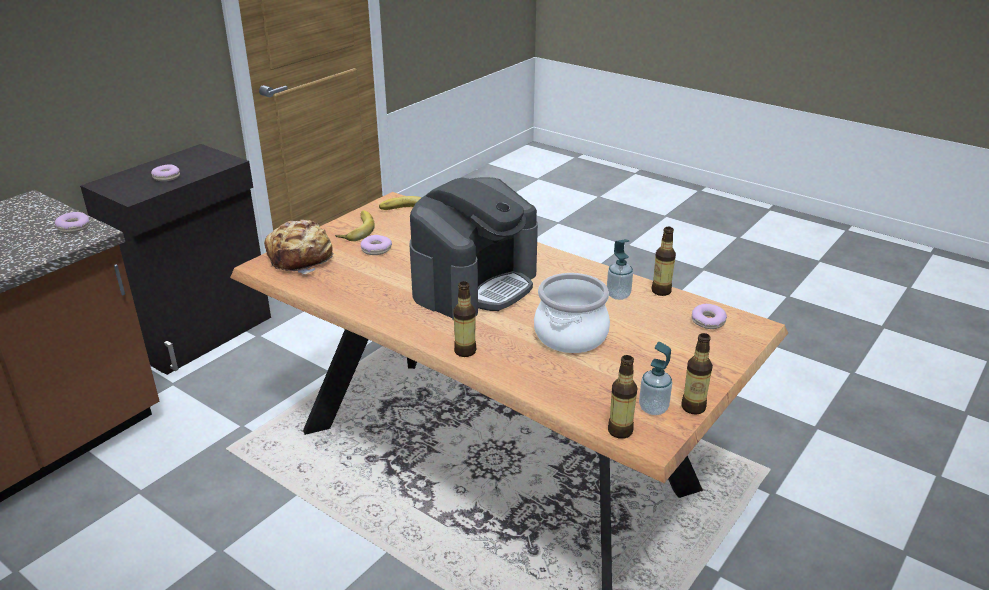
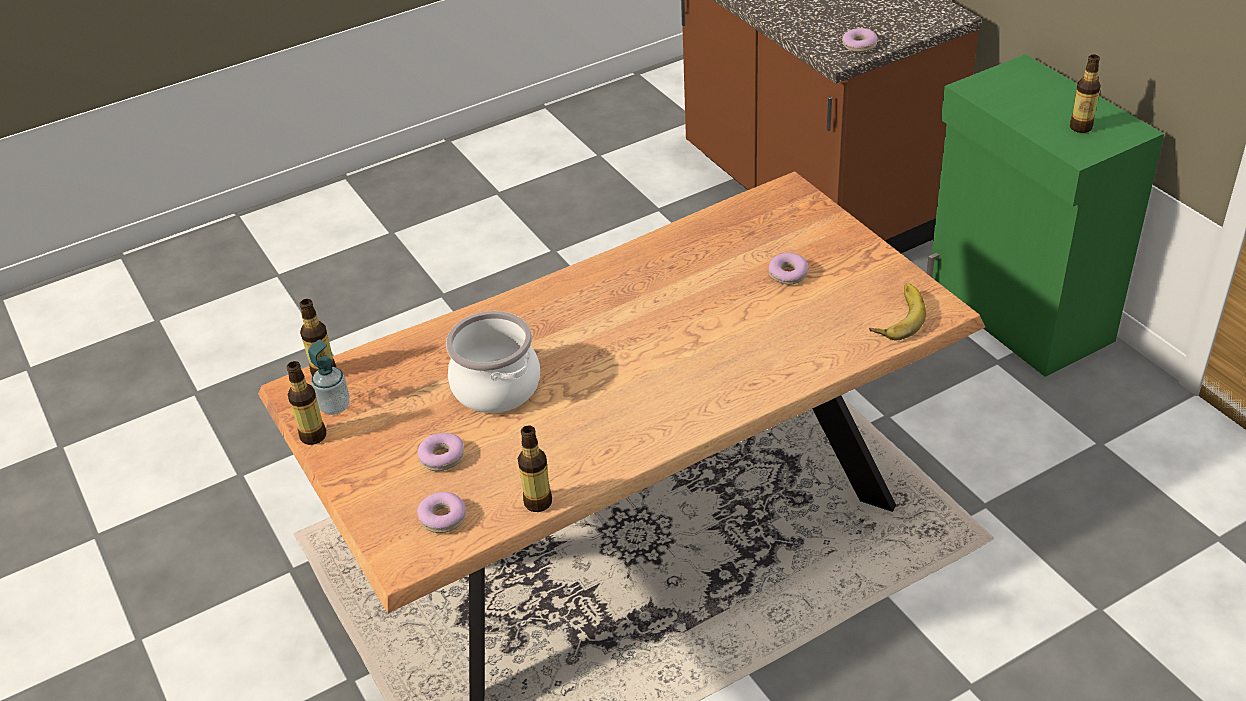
camera: 115 degrees right, 10 degrees up
(166, 177) = (1033, 108): donut -> donut (442, 457)
(202, 333) = (1017, 314): black cabinet -> green cabinet
(301, 258) = (793, 216): bread -> none
(355, 229) = (856, 264): banana -> none
(465, 351) = (521, 303): bottle -> bottle (1081, 127)
(475, 284) = (654, 338): coffee machine -> none
(618, 295) = (554, 456): soap dispenser -> none

